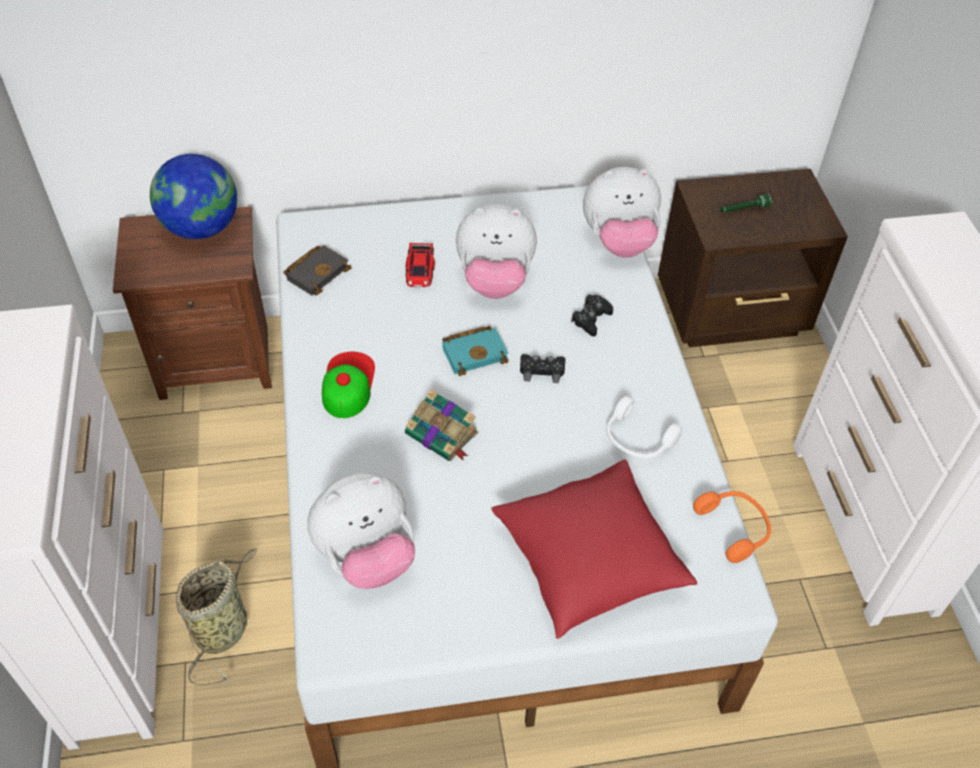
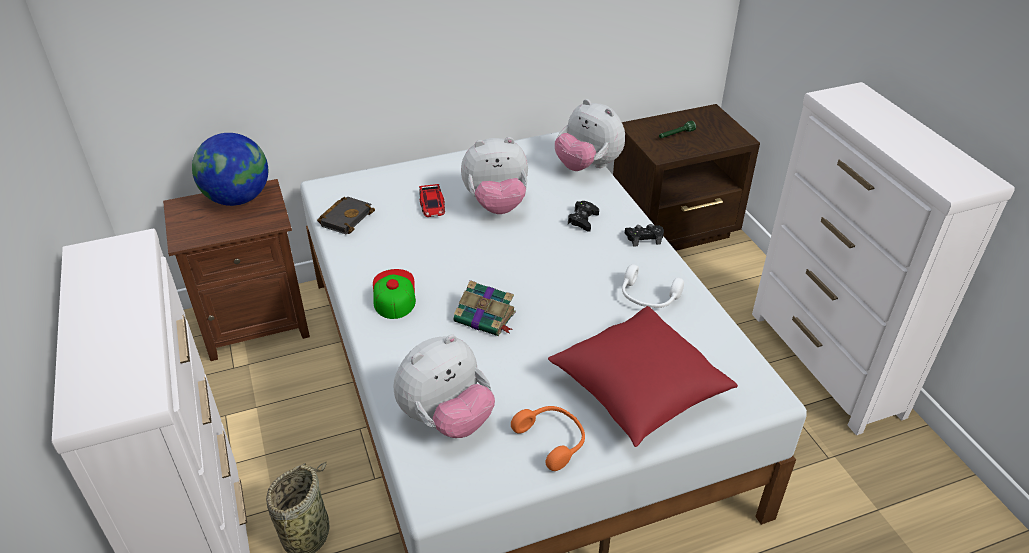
camera: 10 degrees left, 10 degrees down
(475, 352) = (496, 255): turquoise book -> none
(542, 371) = (554, 261): black game controller -> black game controller (644, 238)
(619, 242) = (587, 166): plush toy -> plush toy turned 60 degrees clockwise
(734, 528) = (748, 348): orange headphones -> orange headphones (552, 440)

